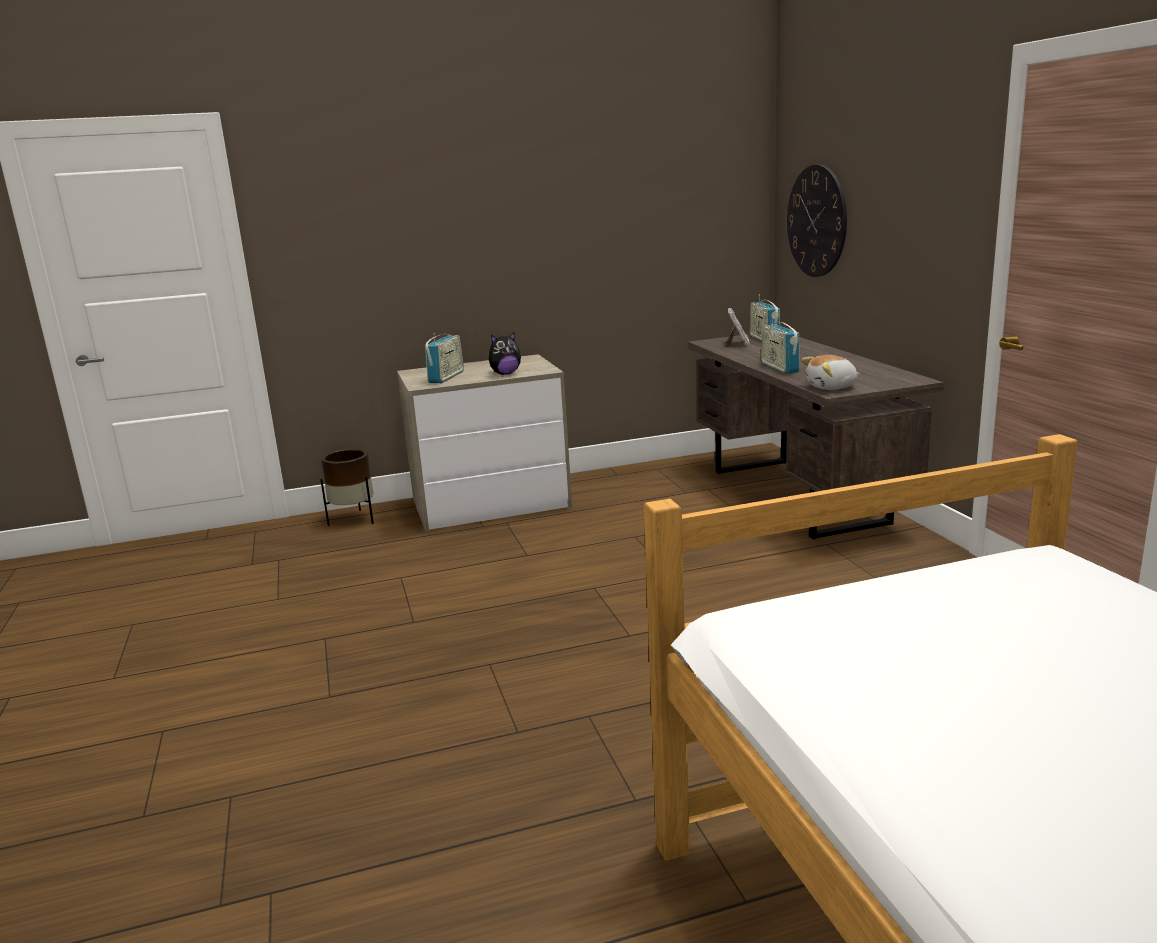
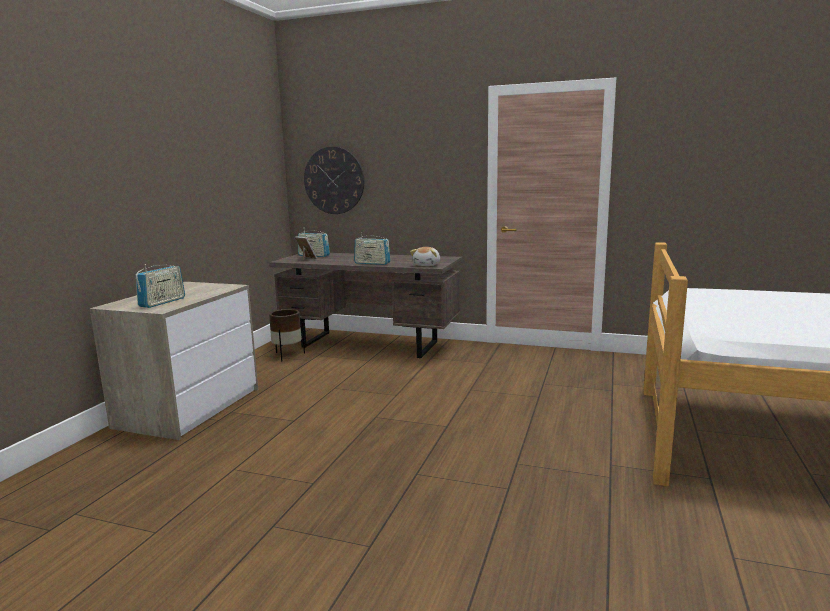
camera: 55 degrees left, 5 degrees down
(354, 519) = (82, 460): brown planter -> brown planter (287, 355)
(446, 377) = (162, 302): radio -> radio turned 60 degrees clockwise
(505, 374) = (207, 292): plush toy -> none

